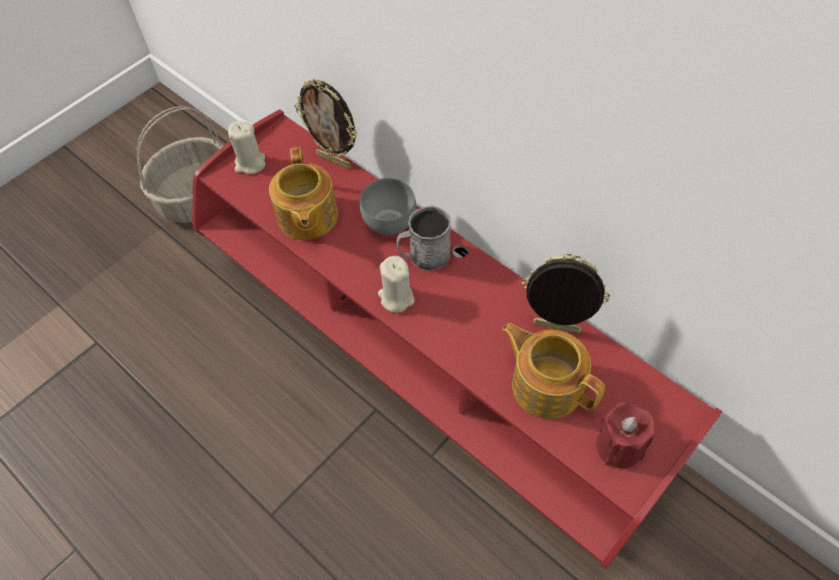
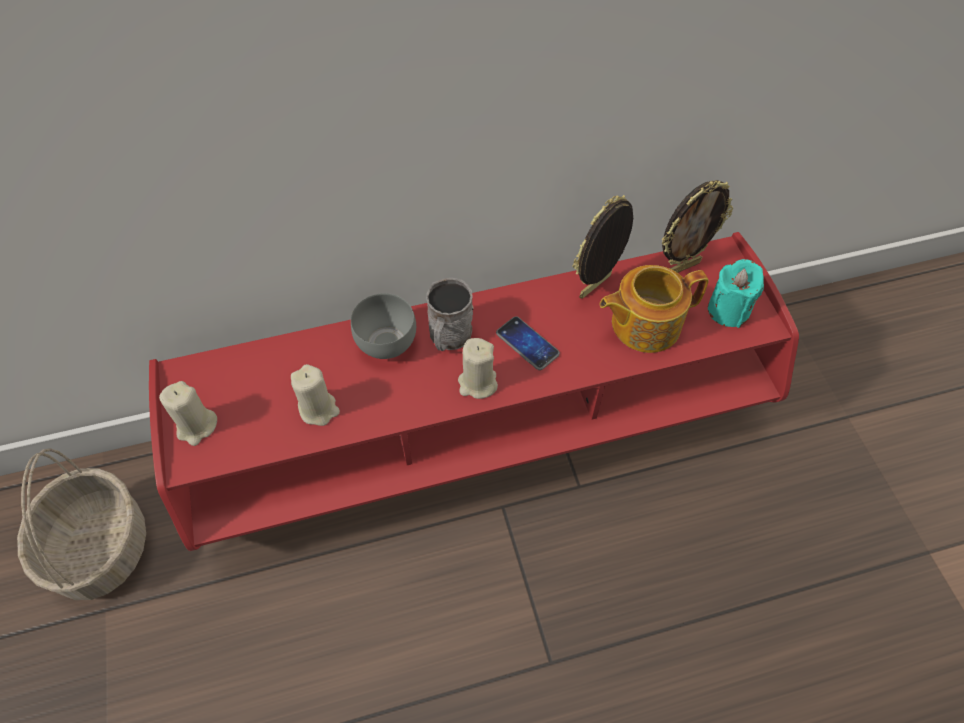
camera: 60 degrees left, 0 degrees up
(307, 217) = (318, 409): teapot -> beige candle
(334, 160) = (267, 348): picture frame -> picture frame (680, 268)
(458, 310) = (527, 344): none -> phone
(619, 446) = (728, 310): red candle -> turquoise candle

